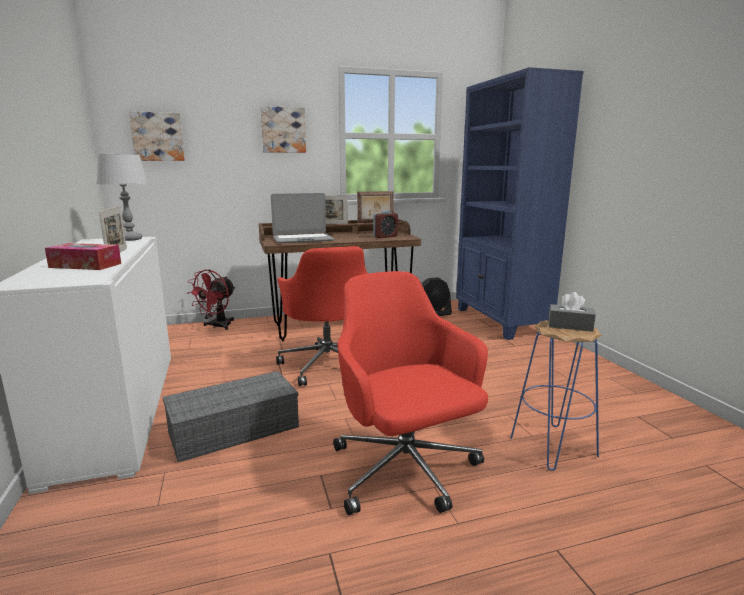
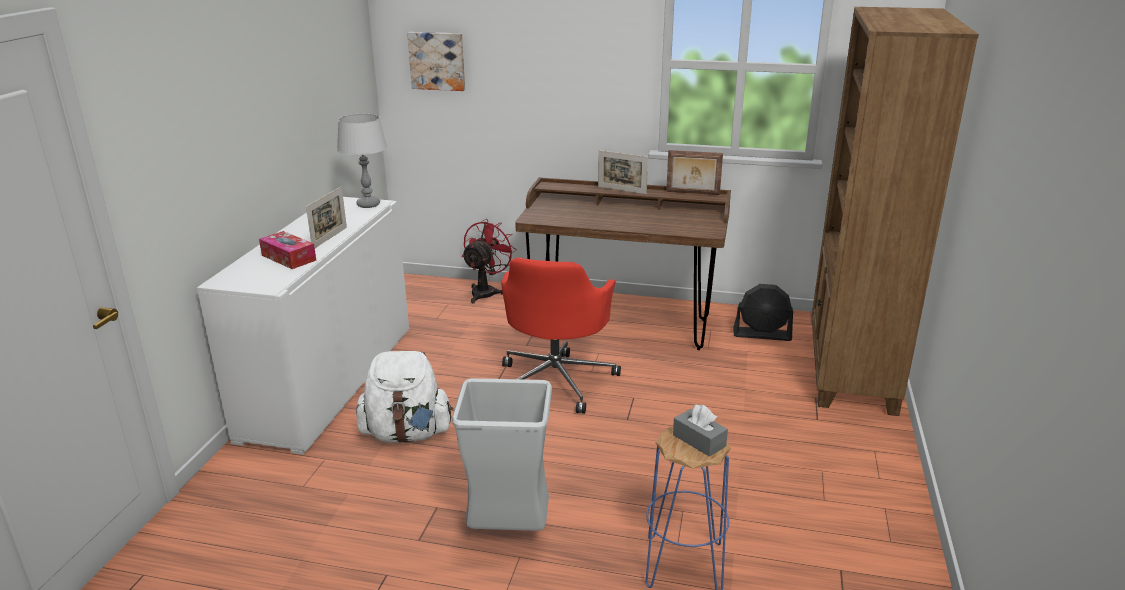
camera: 30 degrees right, 10 degrees up
(217, 326) = (486, 291): red fan -> red fan turned 150 degrees clockwise
(235, 428) = (407, 433): grey storage box -> white backpack
(283, 130) = (585, 55): picture -> none
(303, 239) = (573, 214): laptop -> none
(385, 236) = (682, 224): alarm clock -> none
(405, 471) = (510, 532): red office chair -> grey trash can
(500, 321) = (850, 372): blue bookcase -> brown bookcase

